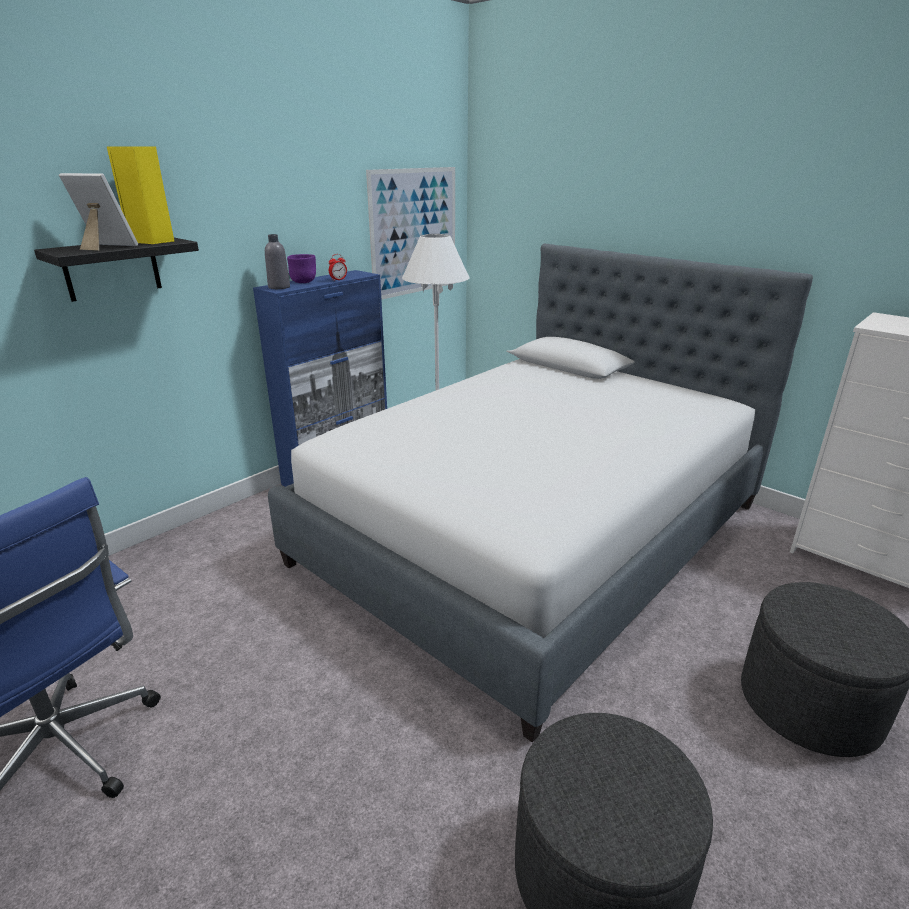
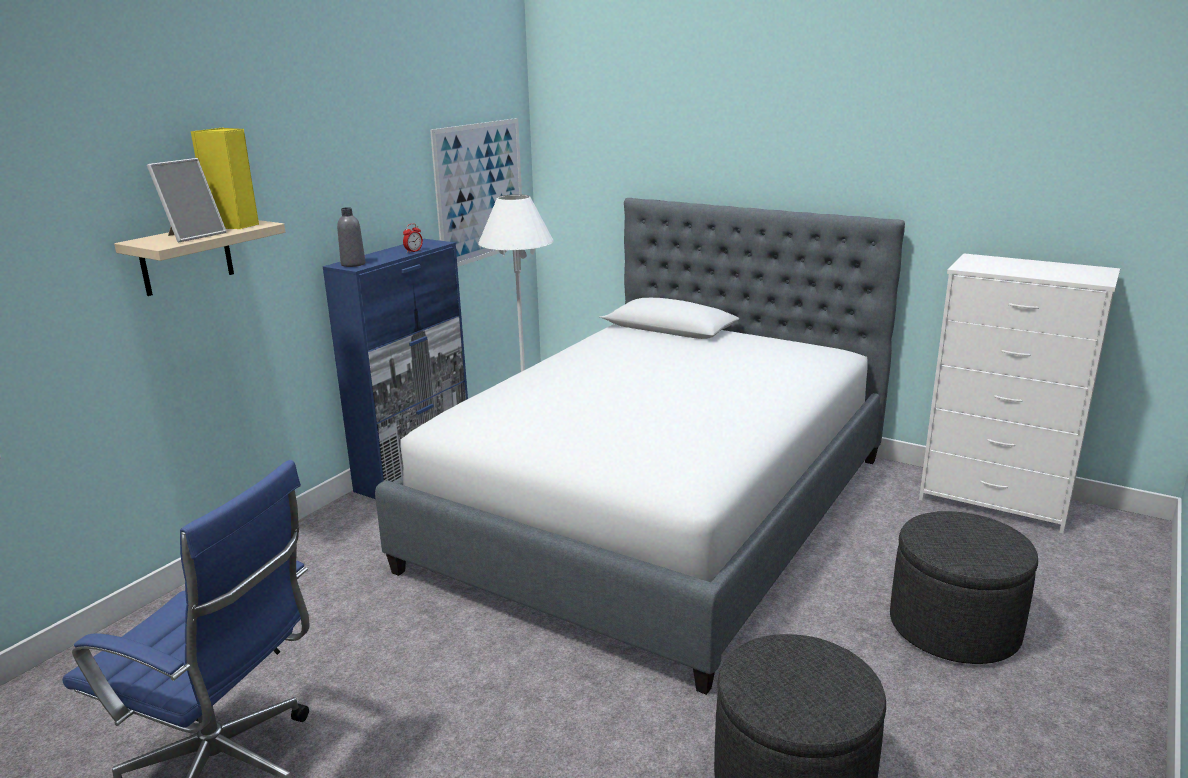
camera: 10 degrees left, 5 degrees down
(105, 247) = (193, 236): picture frame -> picture frame turned 120 degrees clockwise
(112, 268) = (186, 257): black shelf -> beige shelf
(303, 282) = (376, 256): purple bowl -> none

